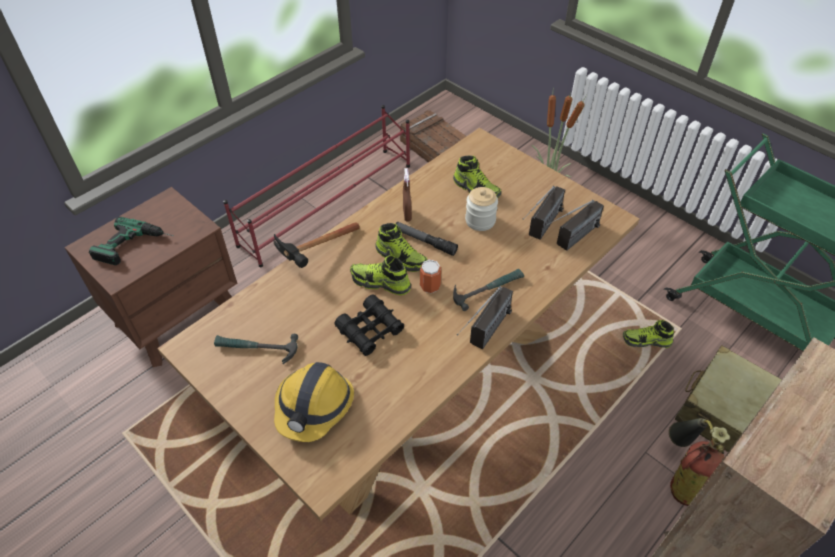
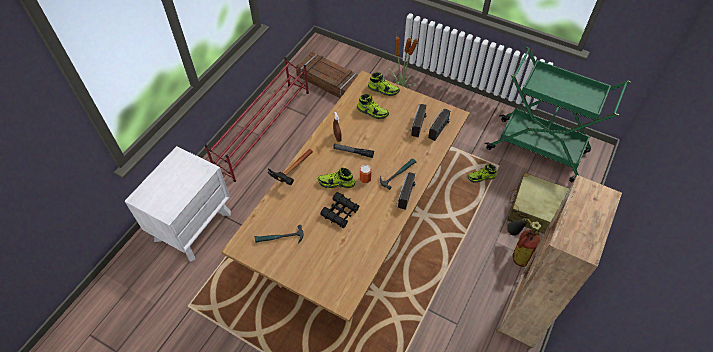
camera: 15 degrees left, 5 degrees up
(135, 247) = (171, 191): power drill -> none
(178, 316) = (193, 225): brown nightstand -> white nightstand
(314, 406) = (325, 263): hard hat -> none
(401, 258) = (343, 165): shoe -> shoe (383, 90)
(480, 220) = (381, 132): jar -> none

